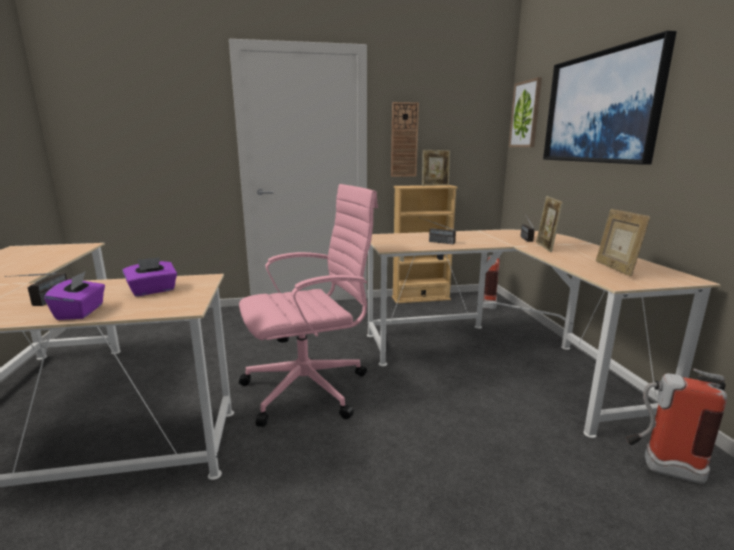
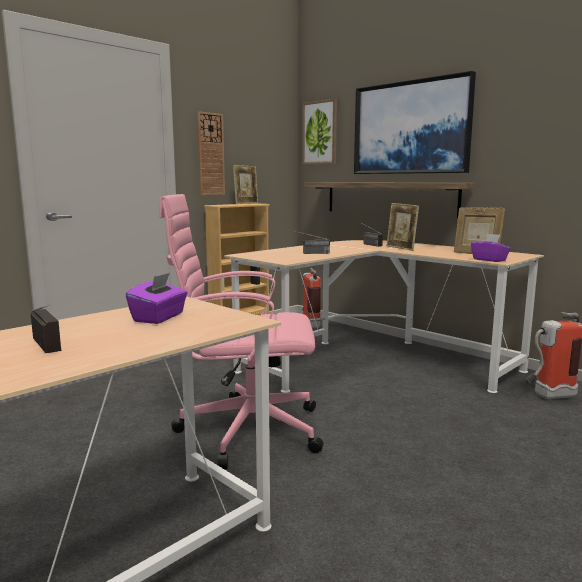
camera: 35 degrees left, 5 degrees down
(81, 312) = (139, 344): purple tissue box -> purple tissue box (489, 260)
(310, 388) = (246, 430): pink office chair -> pink office chair turned 120 degrees counterclockwise
(572, 188) = (389, 198): none -> shelf

